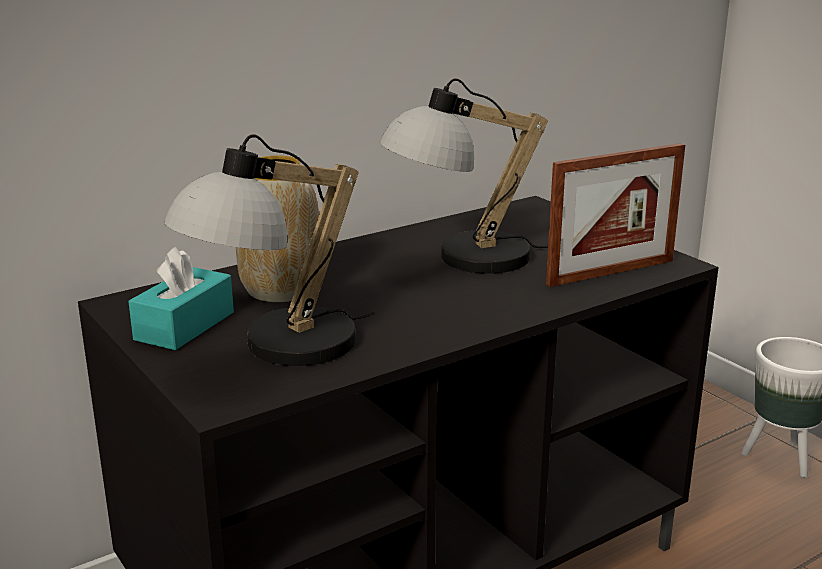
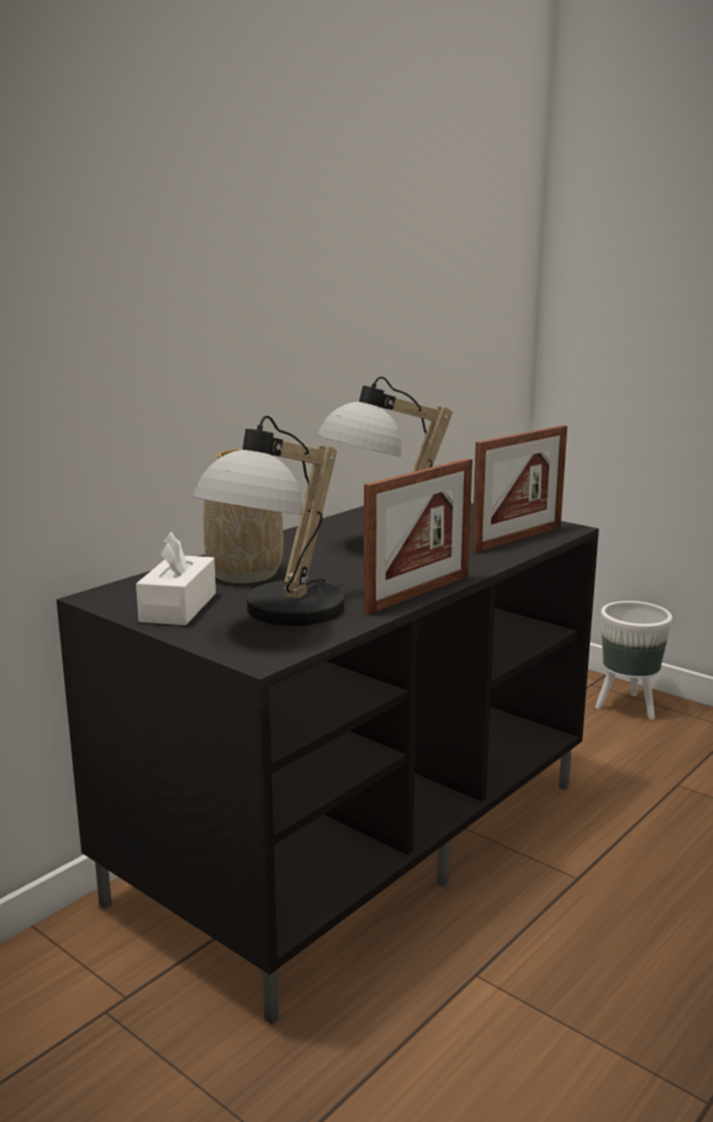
camera: 15 degrees left, 5 degrees down
(184, 326) = (178, 607): turquoise tissue box -> white tissue box
(446, 337) = (418, 593): none -> picture frame

